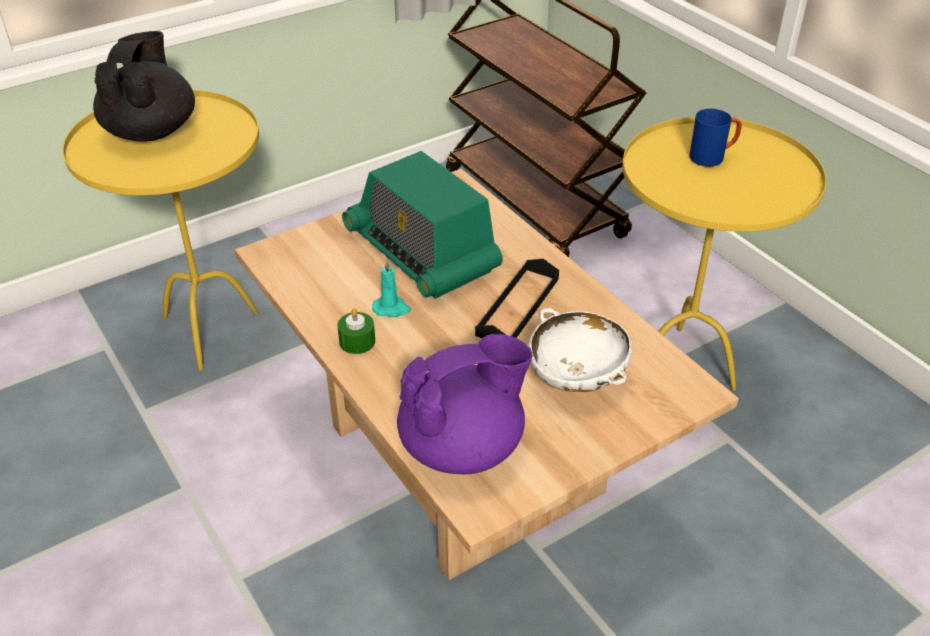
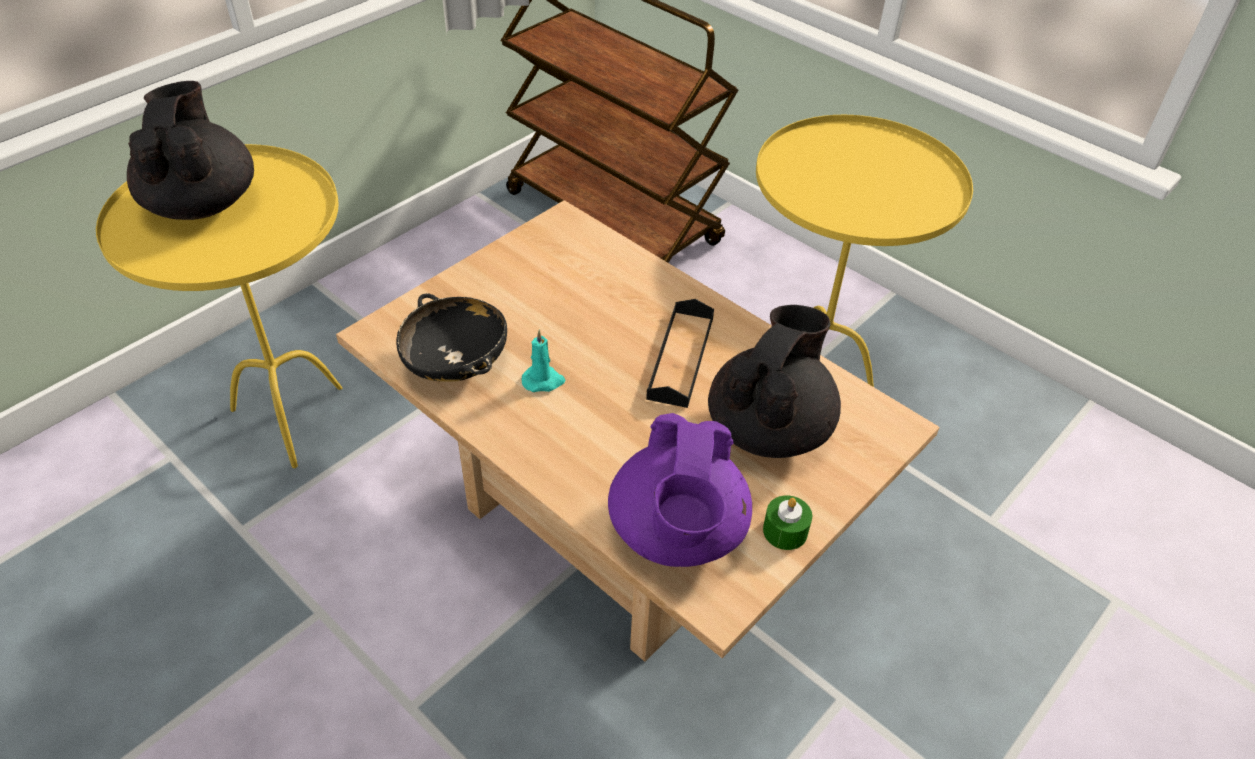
camera: 15 degrees left, 5 degrees up
(323, 285) = (456, 363): none -> black bowl
(357, 341) = (518, 427): green candle -> green candle (785, 531)
(422, 252) = (554, 307): radio -> none
(463, 446) = (677, 533): purple teapot -> purple teapot turned 135 degrees clockwise
(577, 375) = (769, 428): white bowl -> black teapot
(712, 157) = (847, 162): blue mug -> none

